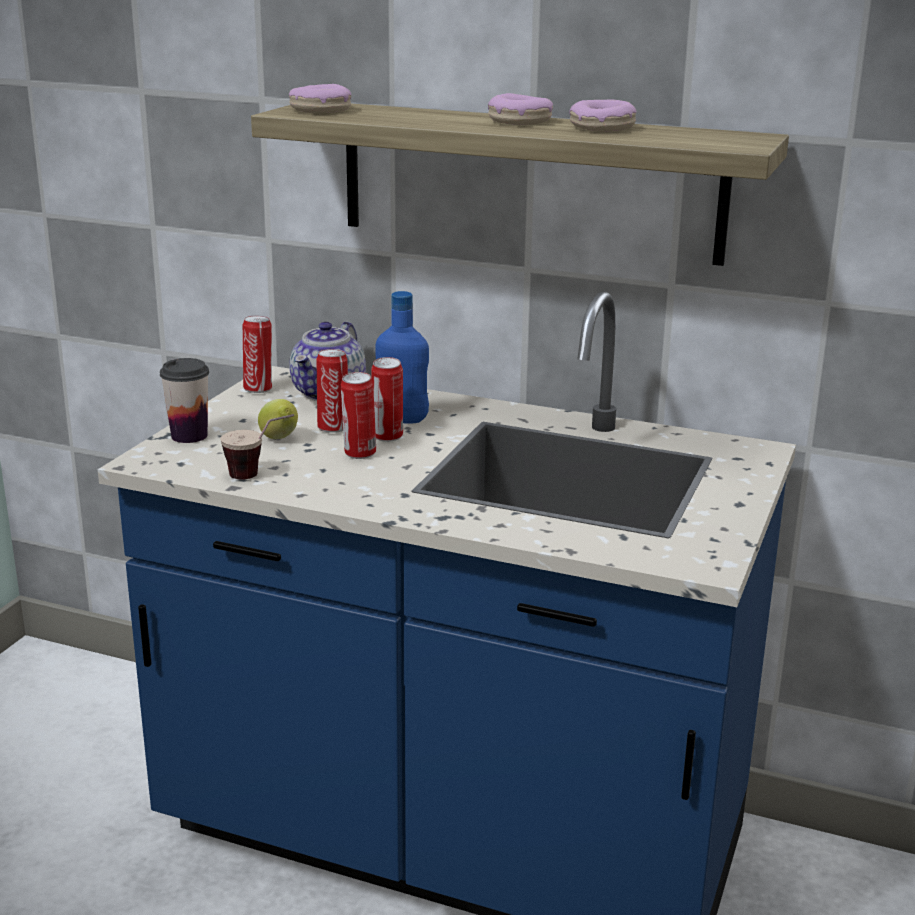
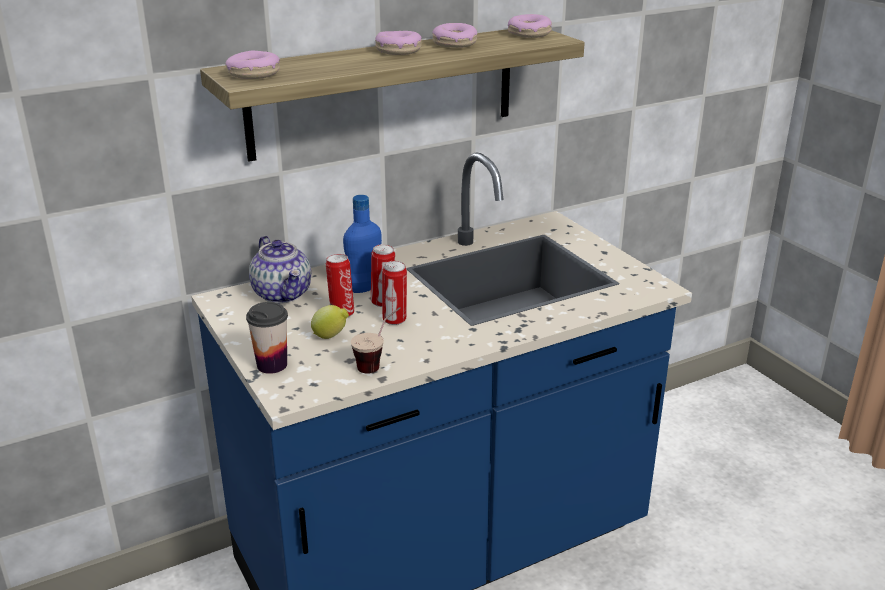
camera: 50 degrees left, 5 degrees up
(259, 389) = (232, 313): can -> none
(730, 137) = (529, 34): none -> donut

